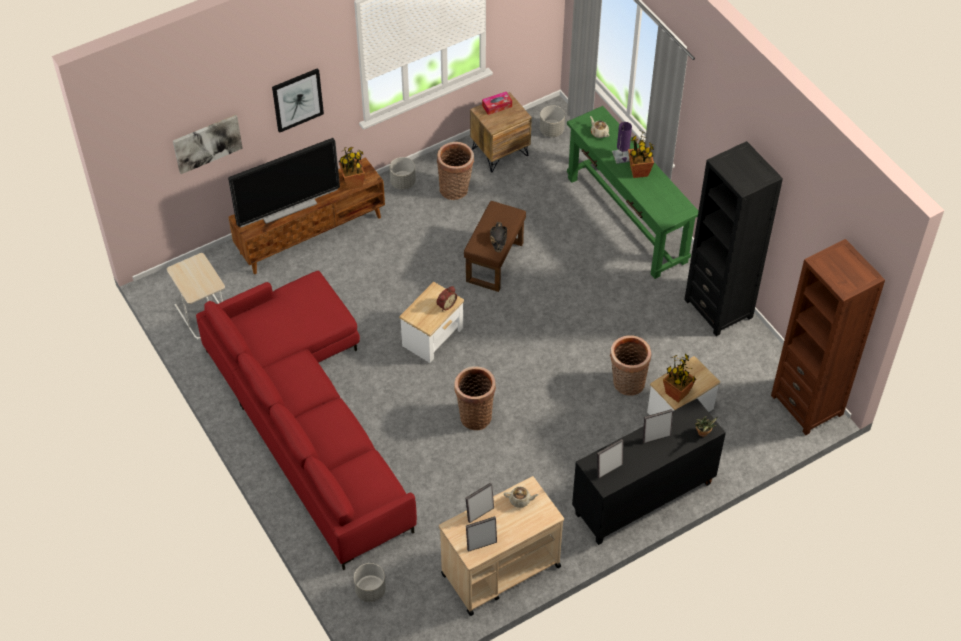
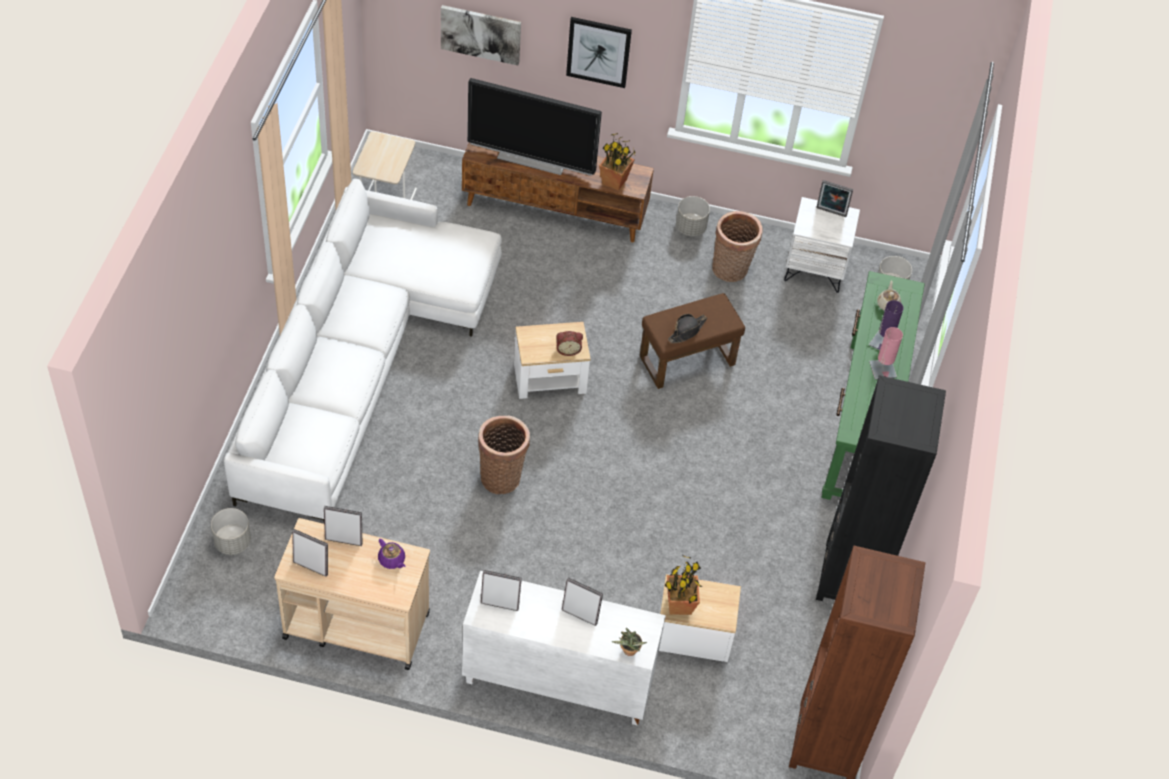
camera: 40 degrees right, 0 degrees up
(309, 420) = (361, 360): red sofa -> white sofa
(497, 106) = (830, 213): tissue box -> picture frame
(500, 152) = (815, 269): brown nightstand -> white nightstand
(520, 500) = (392, 560): beige teapot -> purple teapot
(627, 384) = (673, 568): basket -> none
(639, 171) = (882, 369): potted plant -> pink table lamp
(643, 499) = (556, 681): black cabinet -> white cabinet

